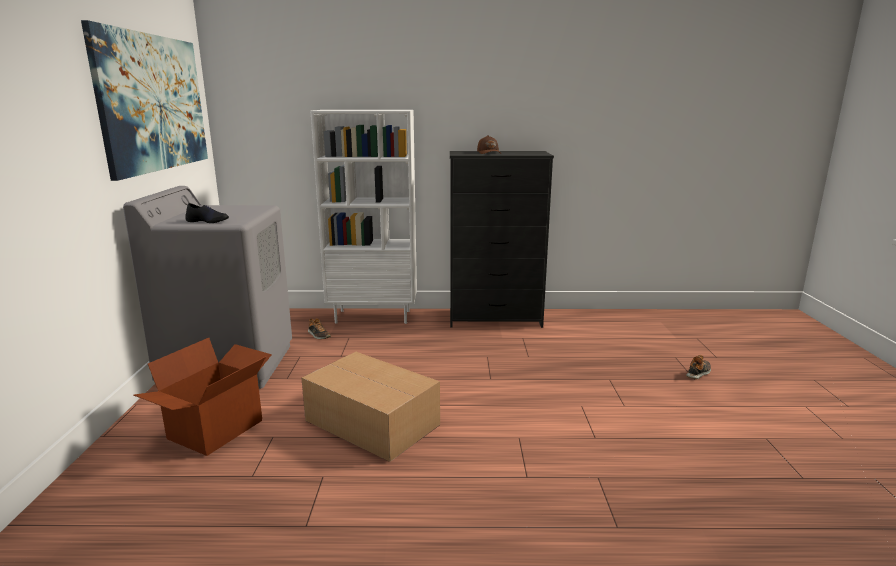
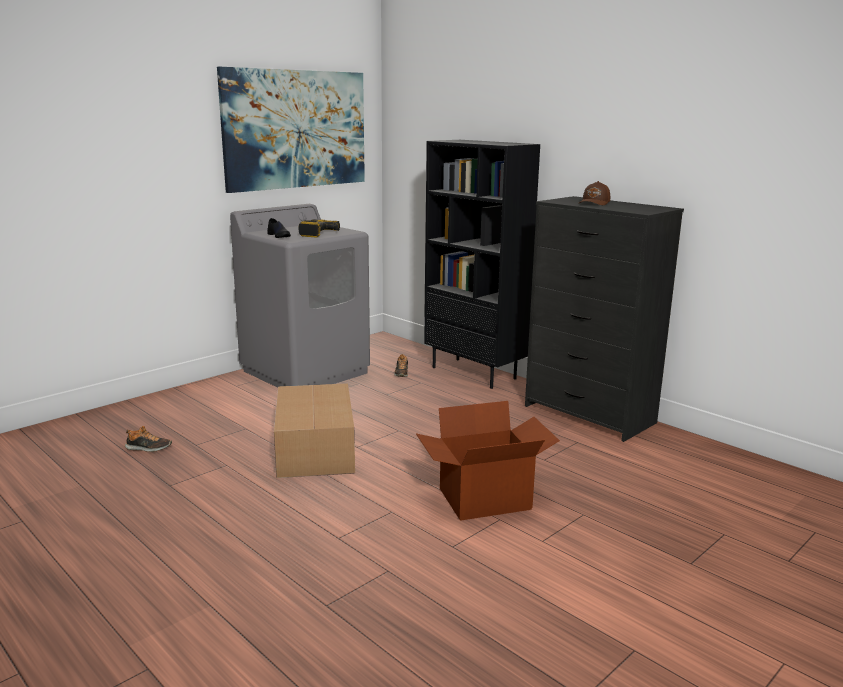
camera: 45 degrees right, 0 degrees up
(217, 430) = (226, 410): cardboard box -> cardboard box (485, 500)
(235, 213) = (314, 233): none -> power drill
(373, 316) = (475, 373): white bookcase -> black bookcase
(698, 373) = (714, 561): shoe -> shoe (148, 448)

